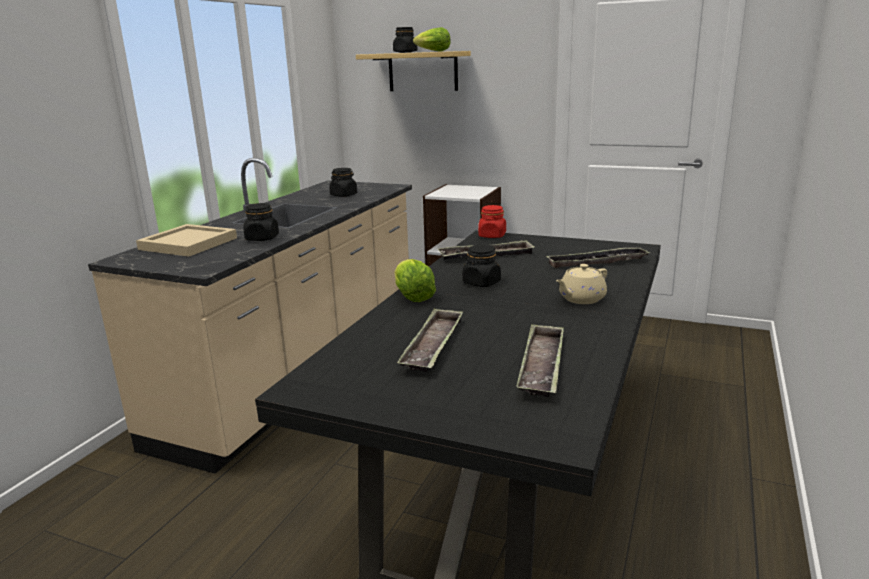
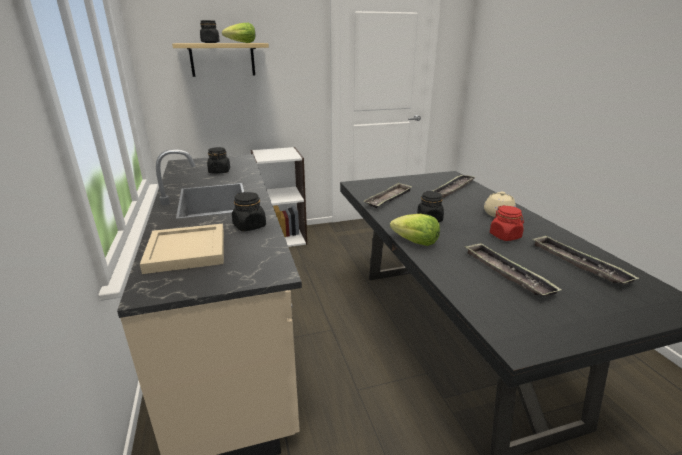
camera: 40 degrees left, 5 degrees up
(492, 236) = (360, 183): red jar -> red jar (505, 236)

